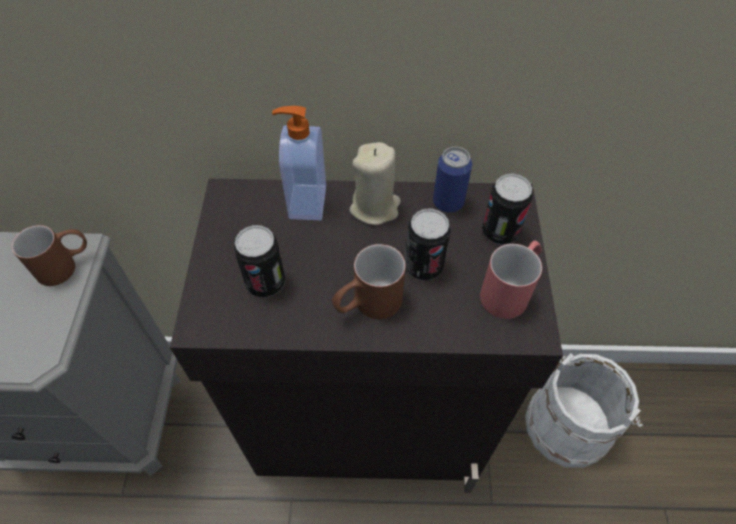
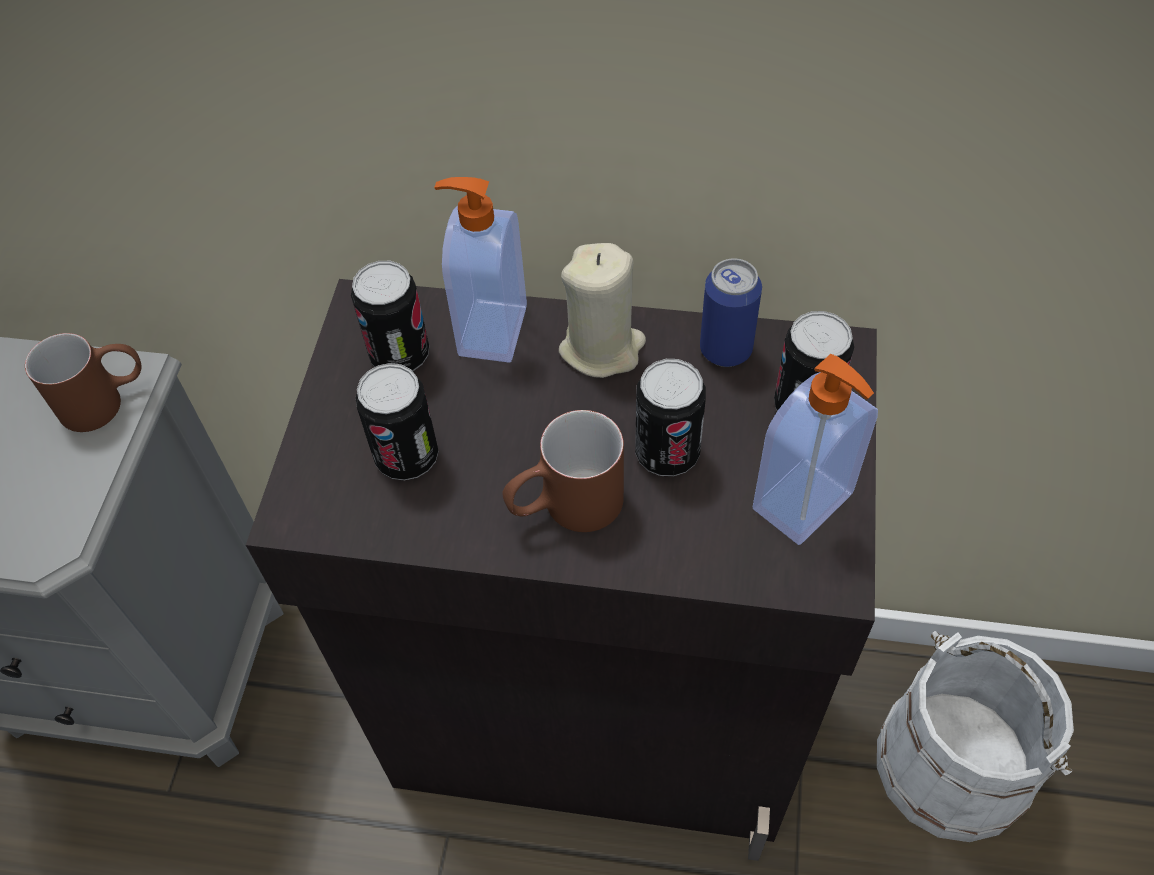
camera: 10 degrees right, 0 degrees up
(252, 221) = (400, 355): none -> can
(510, 289) = (805, 504): red mug -> soap dispenser

